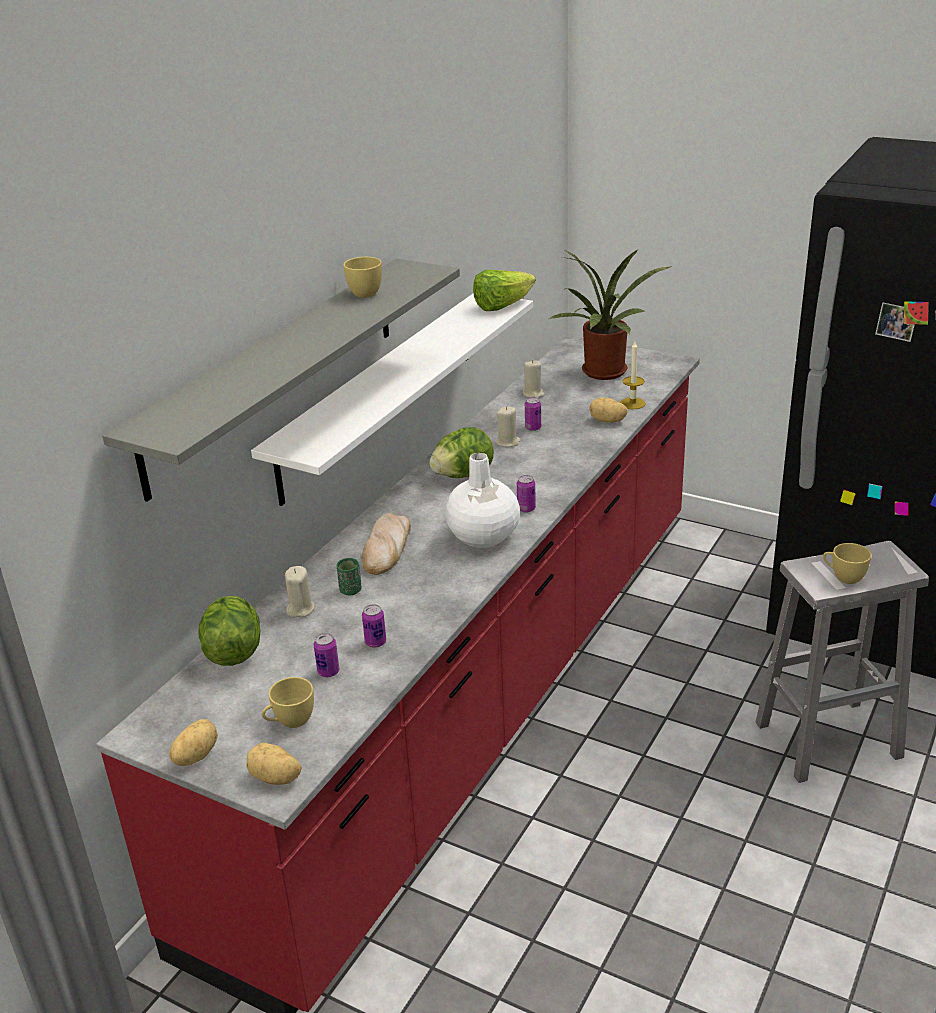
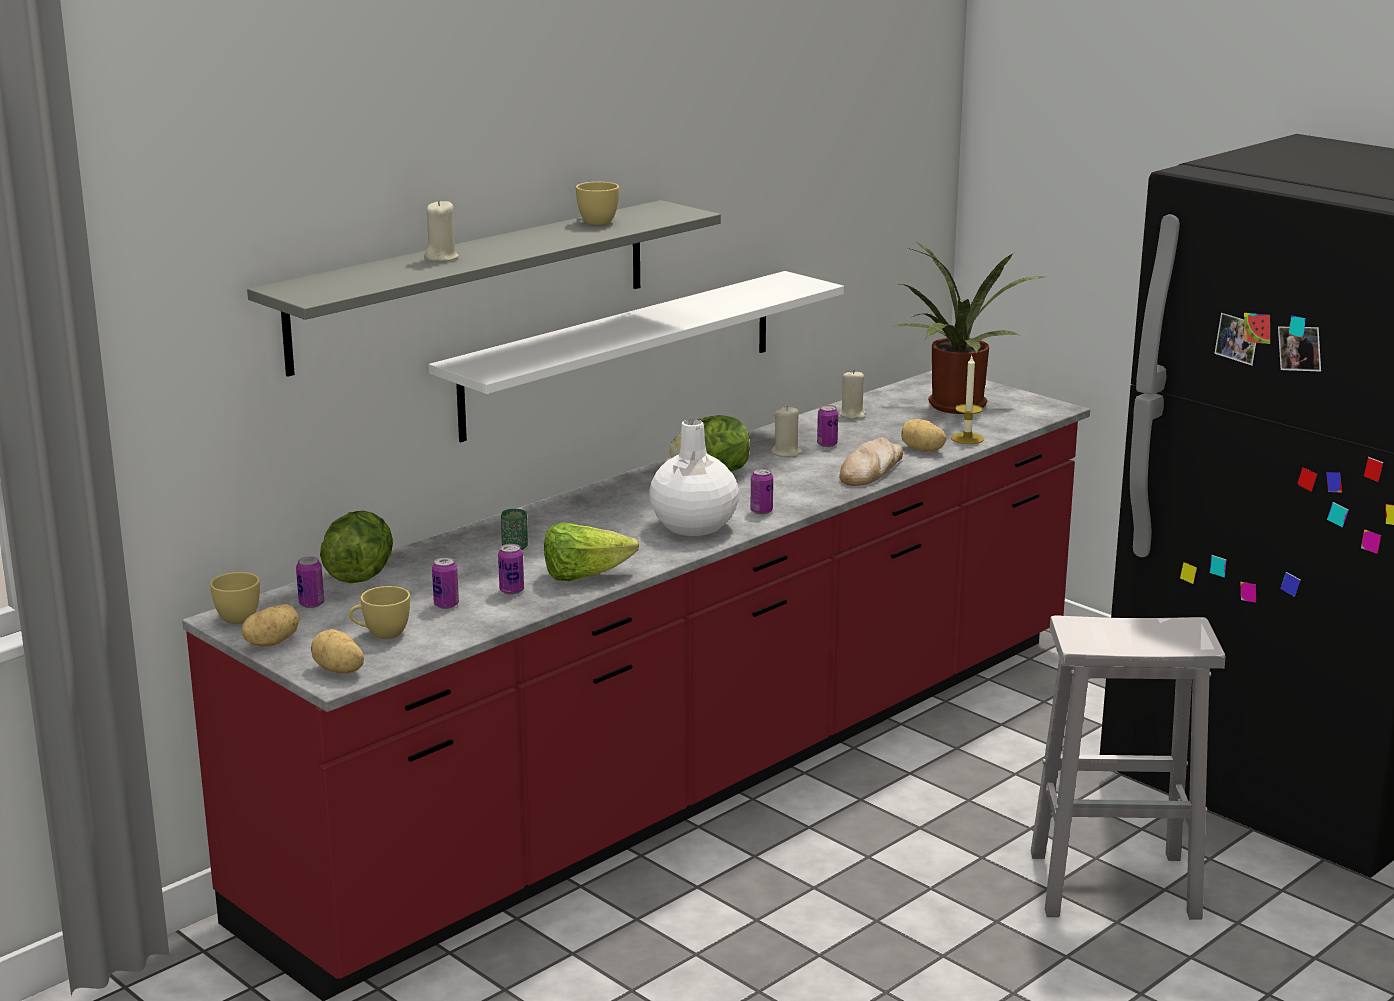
camera: 15 degrees right, 10 degrees down
(208, 697) = (311, 604): none -> can
(300, 609) = (451, 554): beige candle -> beige candle (441, 258)
(386, 548) = (579, 520): bread -> bread (871, 469)
(502, 306) = (802, 286): lettuce -> lettuce (584, 576)
(843, 577) = (1116, 639): yellow cup -> yellow cup (234, 616)

